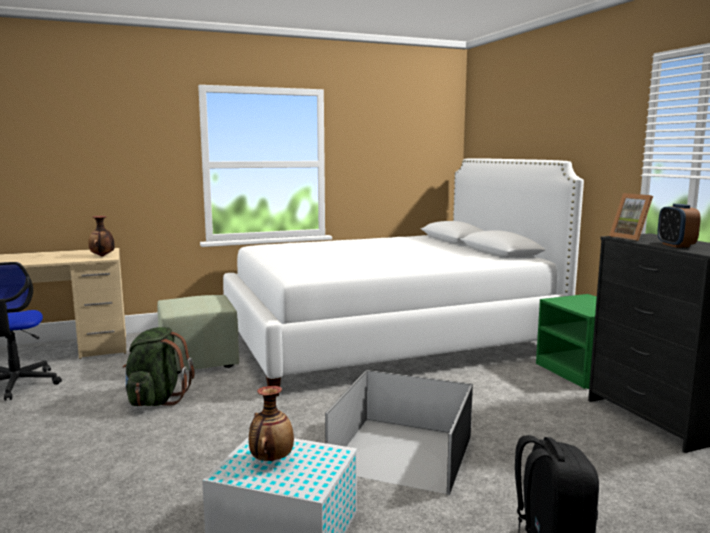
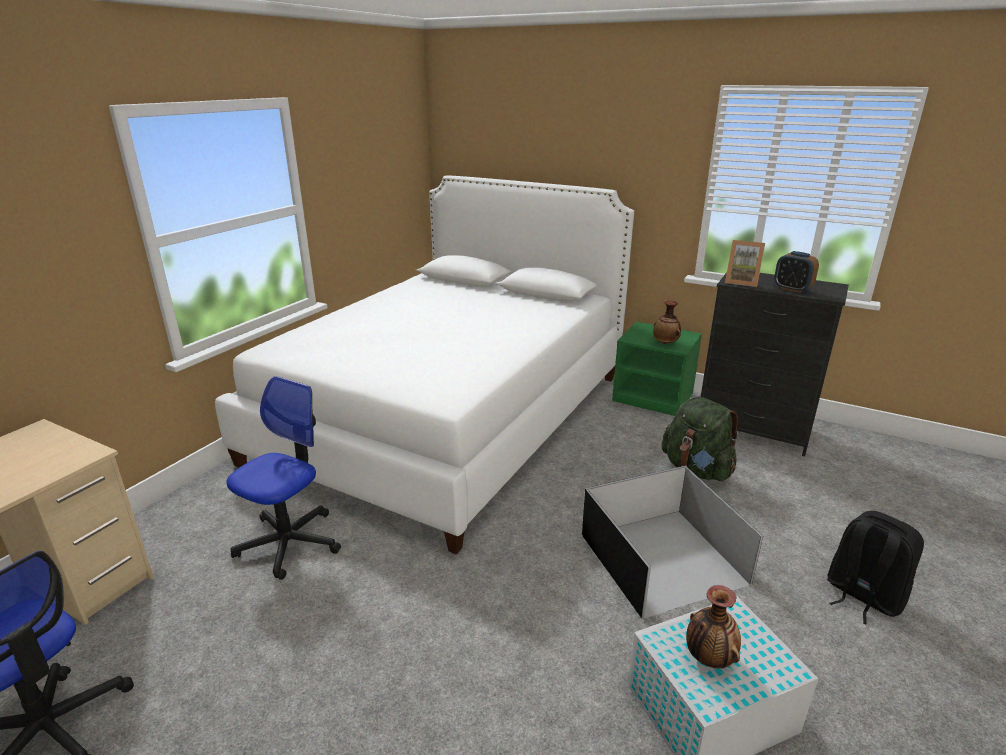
camera: 40 degrees left, 15 degrees up
(103, 256) = (67, 452): vase -> vase (665, 343)
(156, 400) = (331, 631): green backpack -> green backpack (696, 469)
(199, 362) = (289, 542): green ottoman -> office chair

